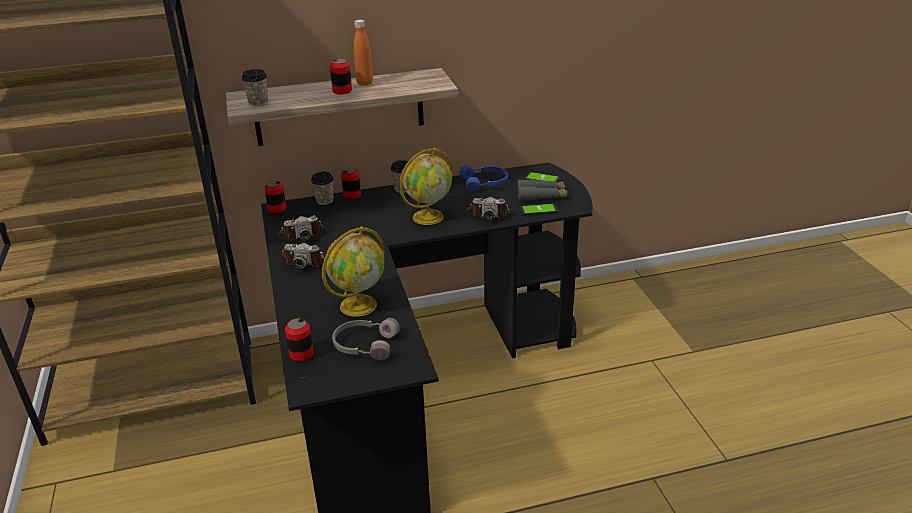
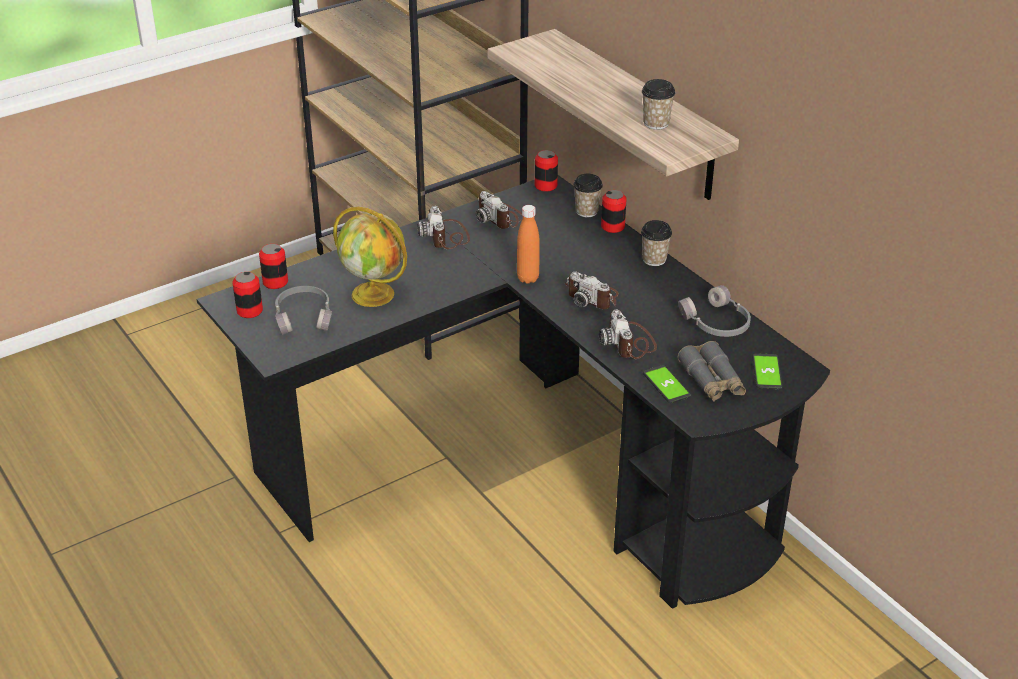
camera: 70 degrees right, 5 degrees up
(258, 102) = (534, 53): cup -> cup (656, 123)
(342, 91) = (602, 92): can -> can (249, 311)
(365, 83) = (638, 100): orange bottle -> orange bottle (528, 278)
(428, 216) = (592, 297): globe -> camera
(485, 183) = (716, 323): blue headphones -> grey headphones

